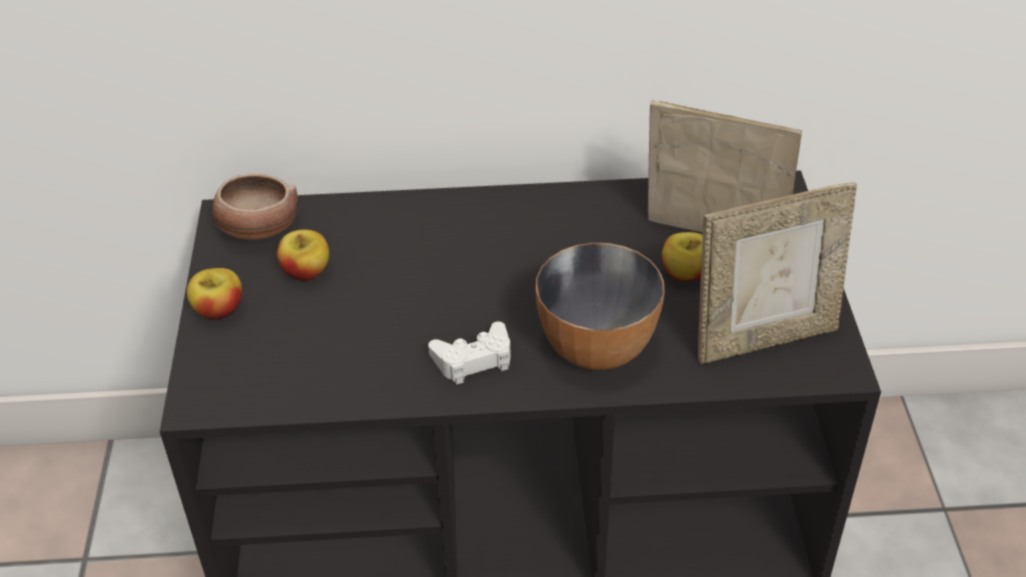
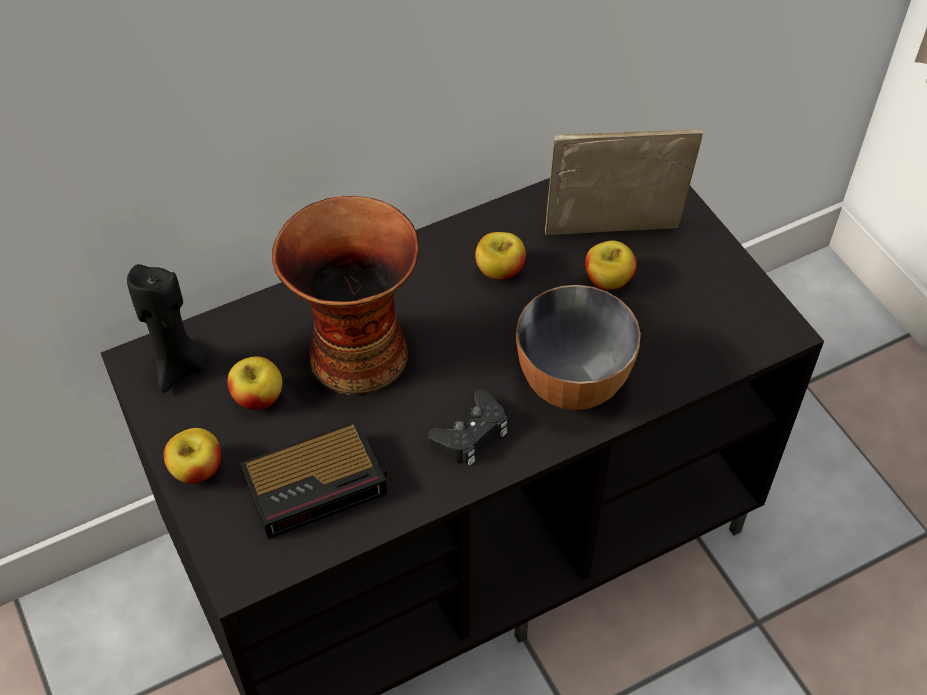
camera: 25 degrees left, 10 degrees up
(257, 229) = (180, 367): bowl -> black candle
(311, 355) = (318, 484): none -> alarm clock
(412, 262) = (355, 352): none -> vase
(474, 359) = (471, 434): white game controller -> black game controller
(585, 236) = (499, 270): none -> apple
(764, 338) = (706, 322): picture frame -> none

